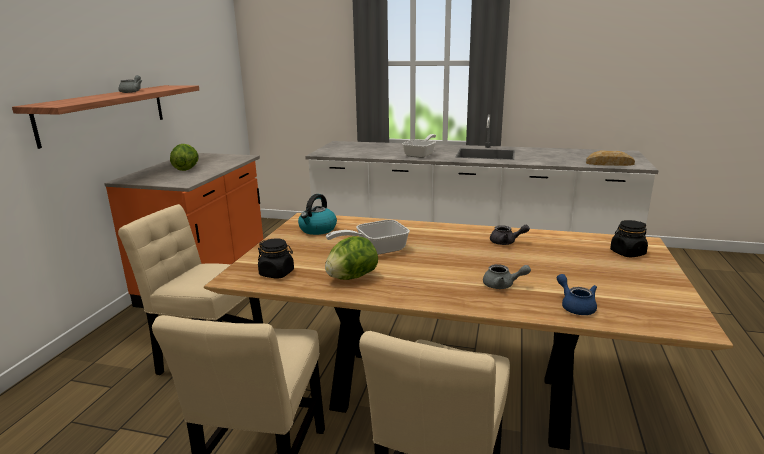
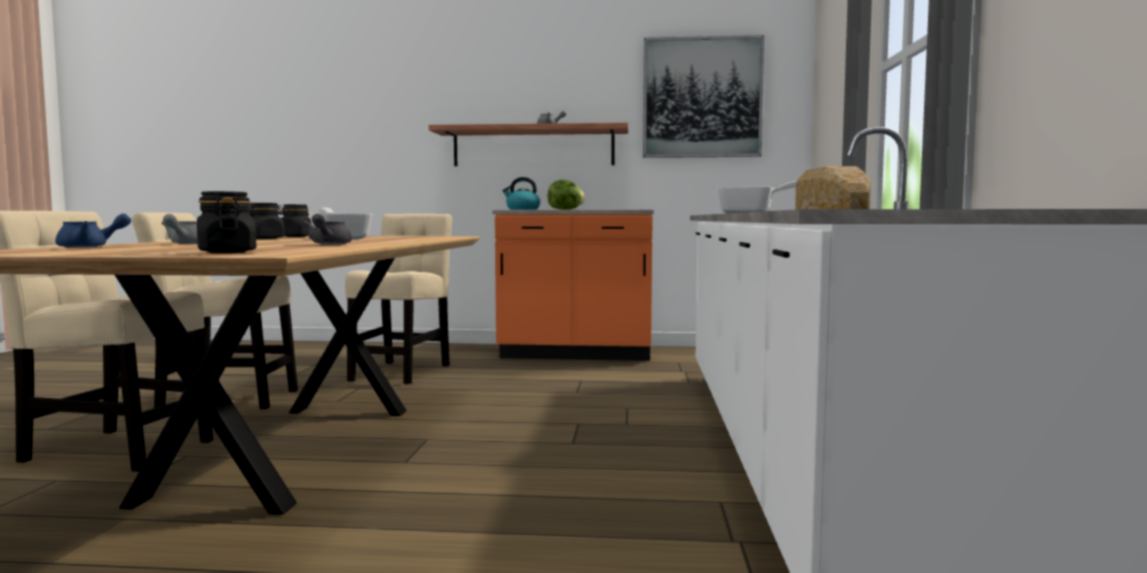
camera: 80 degrees right, 15 degrees down
(197, 56) = (702, 98): none -> picture
(317, 229) = (414, 236): kettle -> kettle (522, 209)
(351, 277) = (265, 238): lettuce -> black jar

